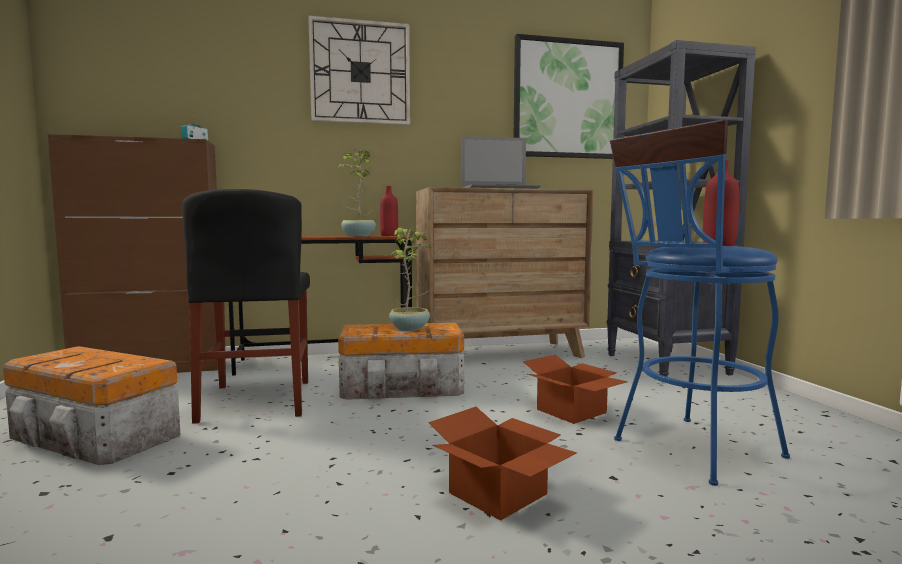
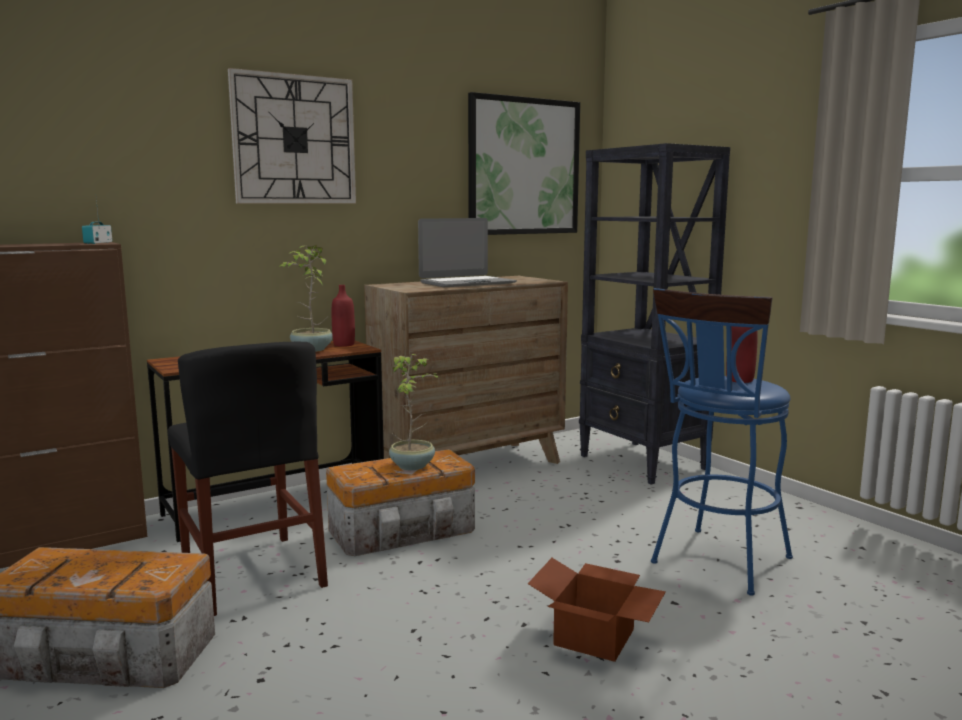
camera: 20 degrees left, 5 degrees up
(572, 412) = (595, 536): cardboard box -> none

